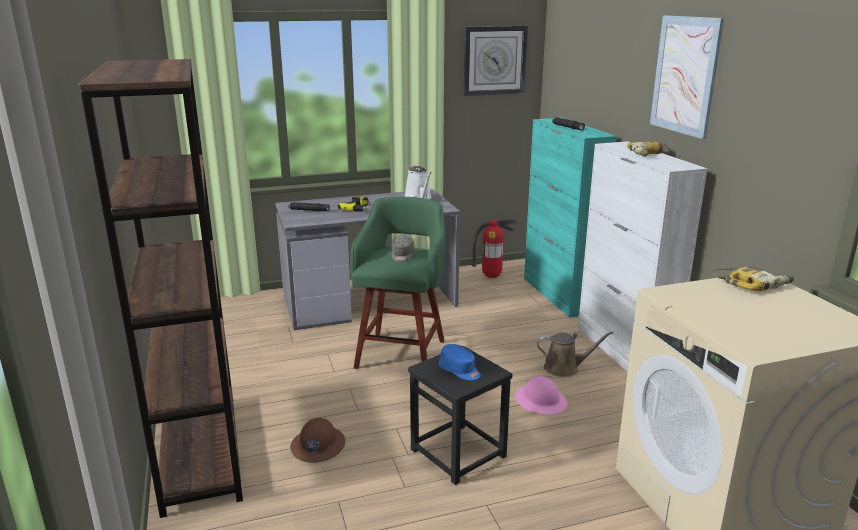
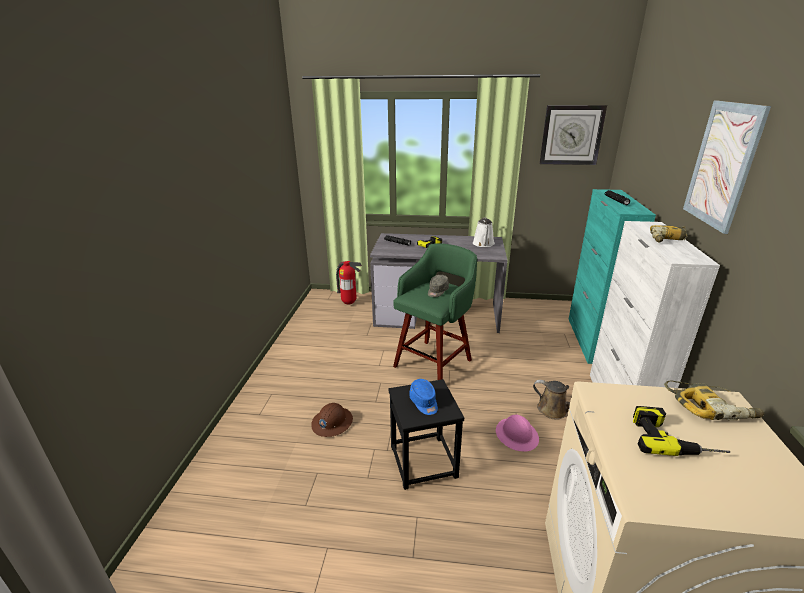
camera: 25 degrees right, 5 degrees up
(201, 451) = (262, 403): brown bookcase -> none
(492, 277) = (542, 312): fire extinguisher -> fire extinguisher (349, 303)
(744, 309) = (673, 438): none -> power drill

